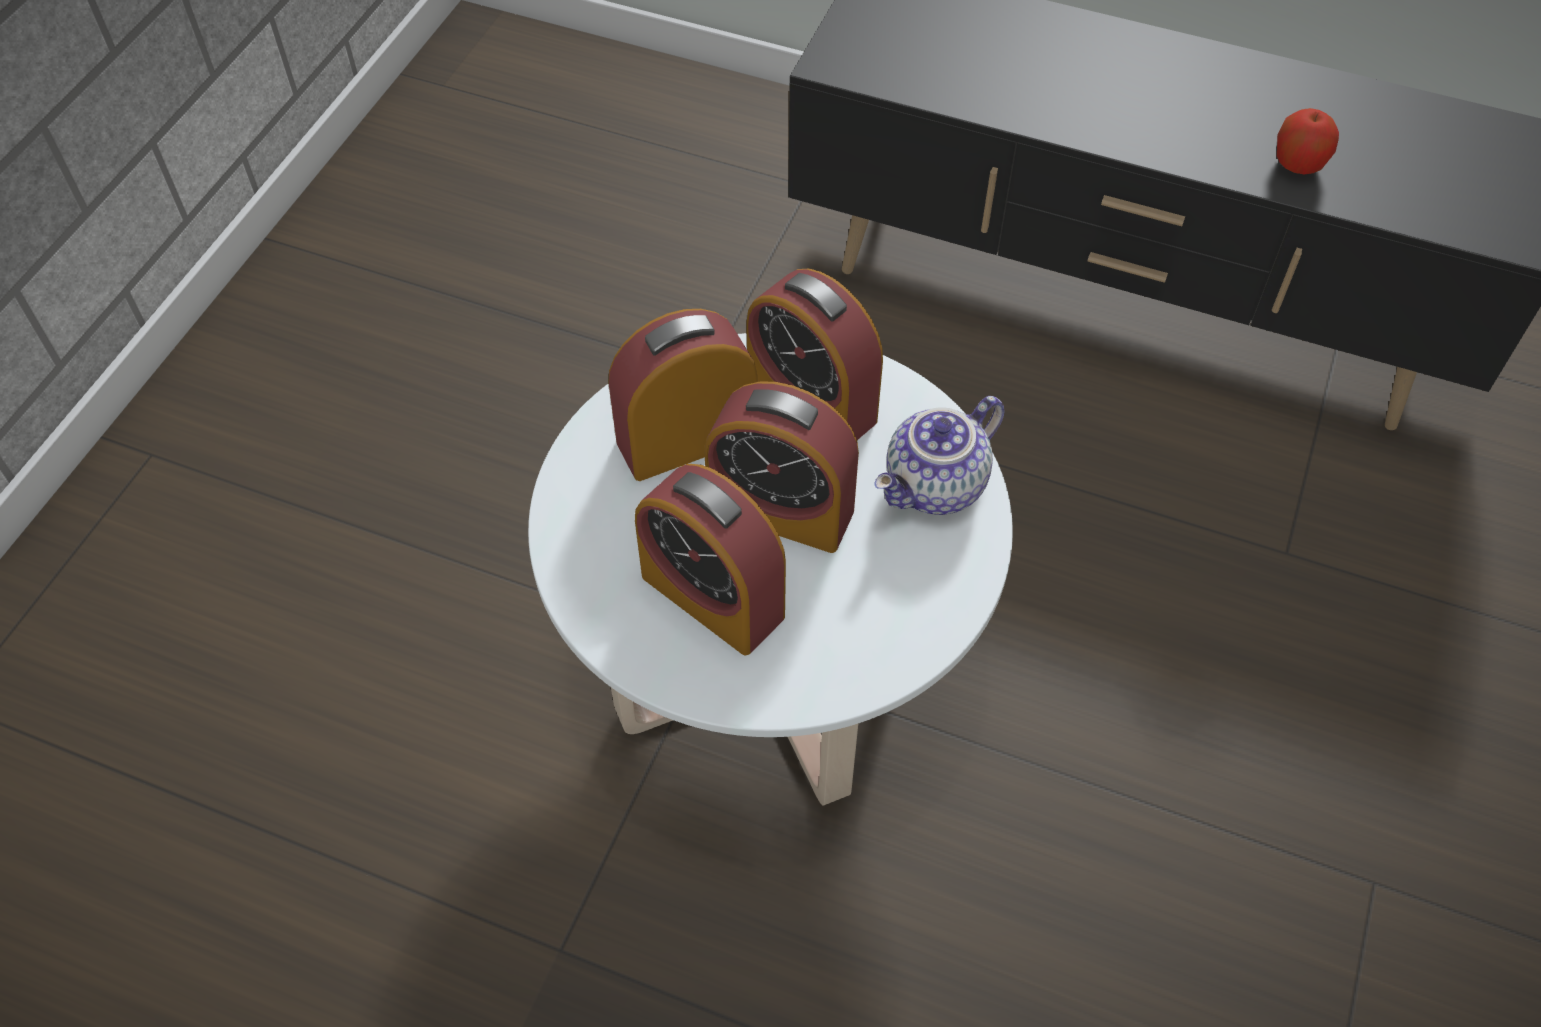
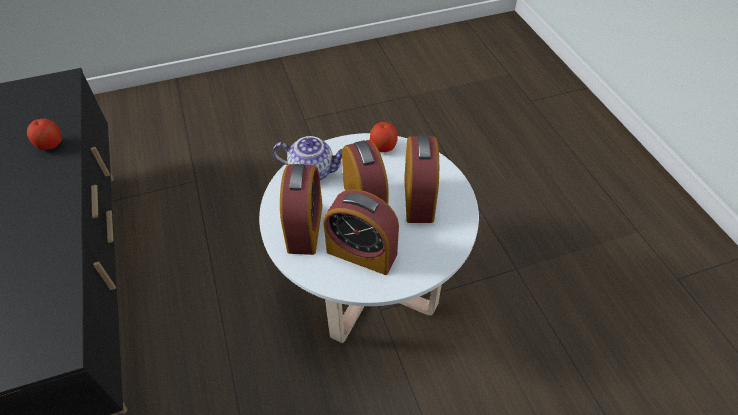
camera: 130 degrees left, 5 degrees down
(896, 639) = (383, 147): none -> apple

